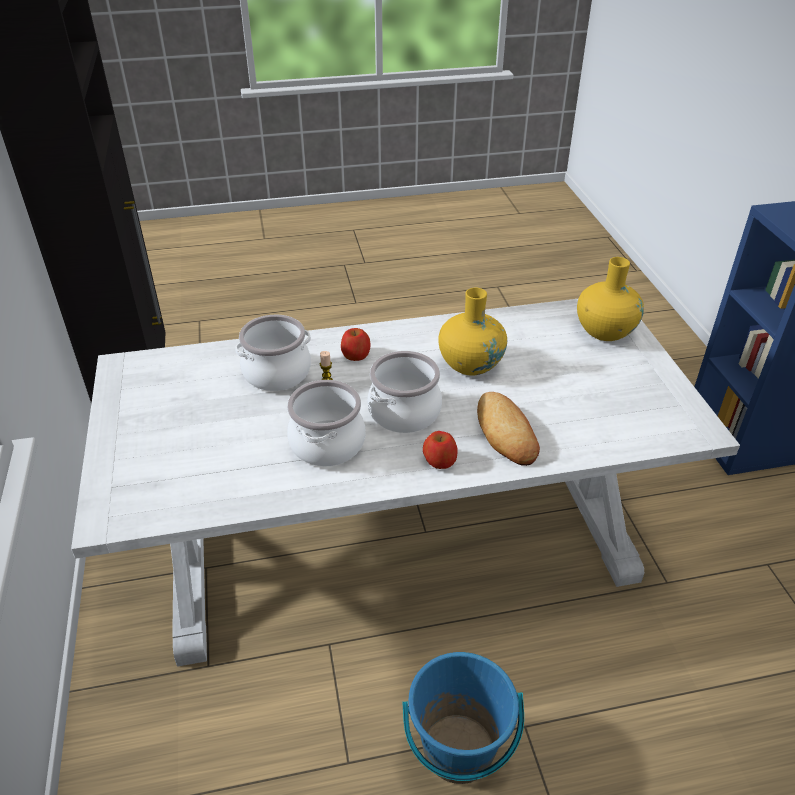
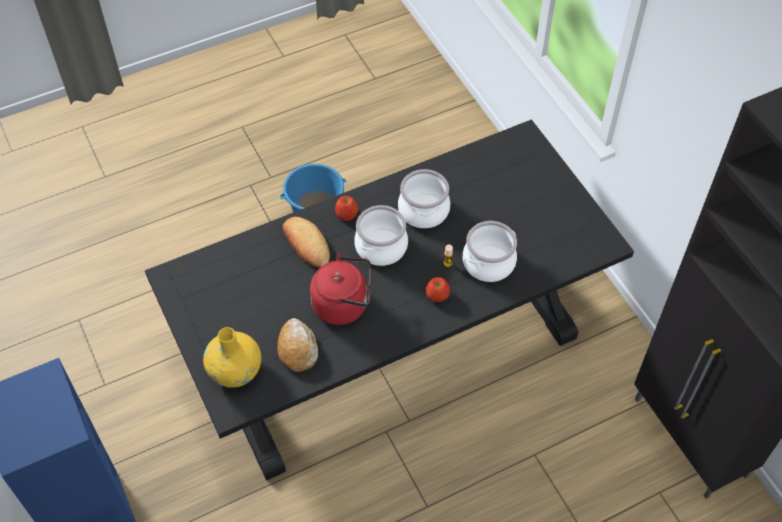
camera: 165 degrees right, 15 degrees up
(396, 538) = (391, 341): white dining table -> black dining table
(470, 364) = (344, 305): yellow vase -> red kettle
(533, 337) = (297, 349): none -> bread

